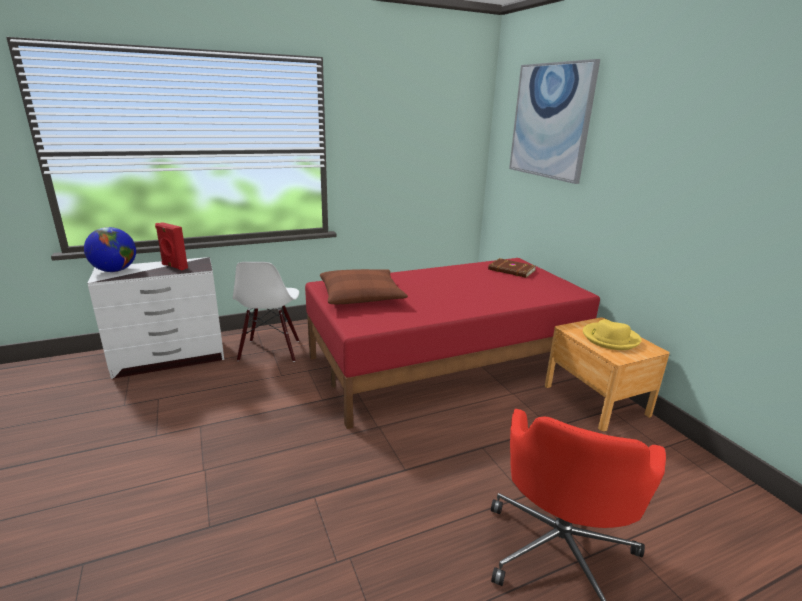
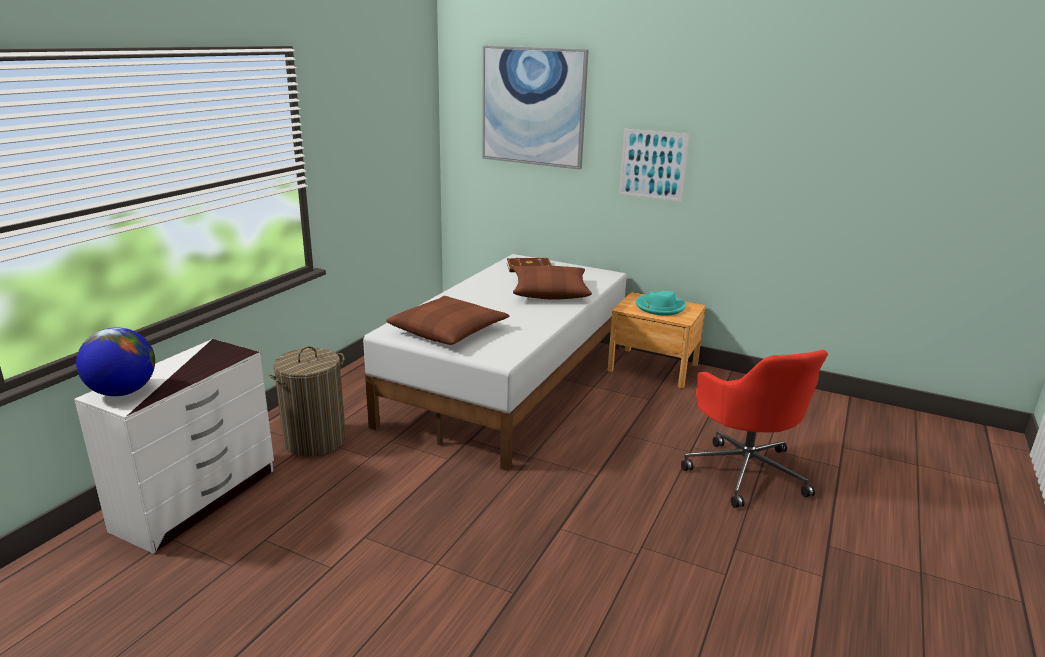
camera: 40 degrees left, 0 degrees up
(174, 266) = (197, 362): red speaker -> none
(270, 351) = (314, 440): white chair -> laundry basket
(447, 363) = (511, 383): red bed -> white bed
(495, 291) = (550, 291): none -> brown pillow
(610, 338) = (659, 307): yellow hat -> turquoise hat
(641, 184) = (653, 165): none -> picture

